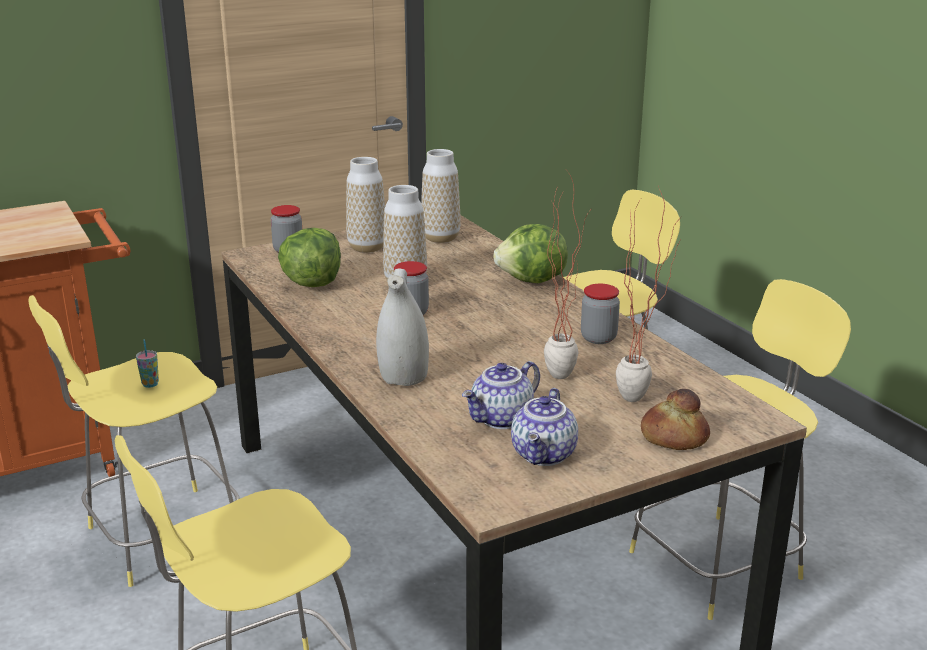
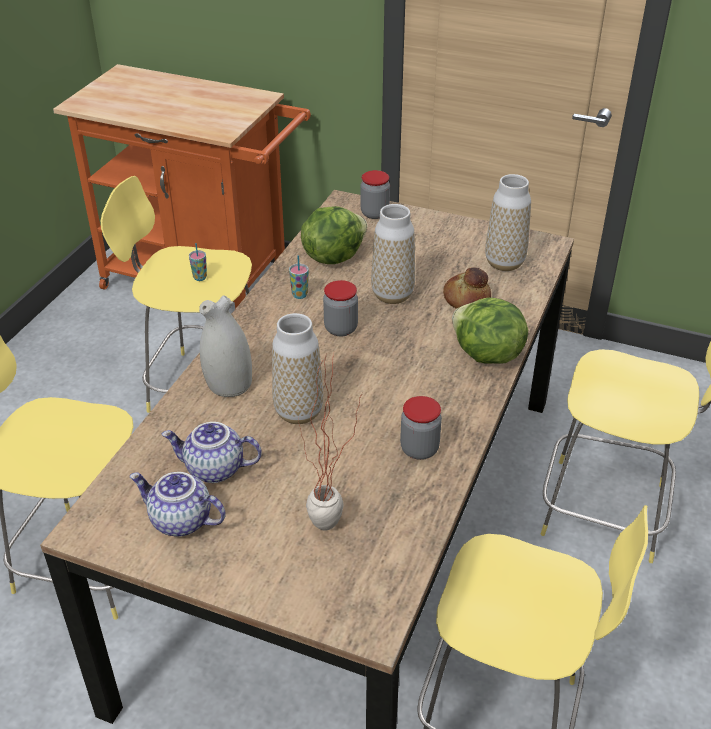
camera: 50 degrees right, 15 degrees up
(337, 312) = (299, 295): none -> cup
(367, 247) = (432, 241): vase -> vase (298, 412)
(545, 455) = (180, 521): teapot -> teapot turned 45 degrees clockwise
(563, 371) = (331, 460): potted plant -> none
(673, 437) = (281, 582): bread -> bread (466, 299)

